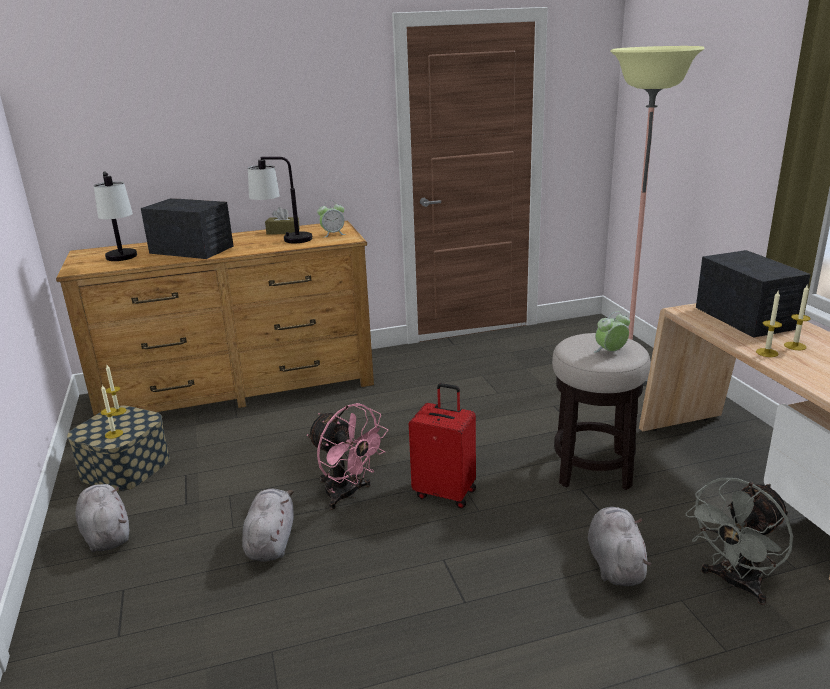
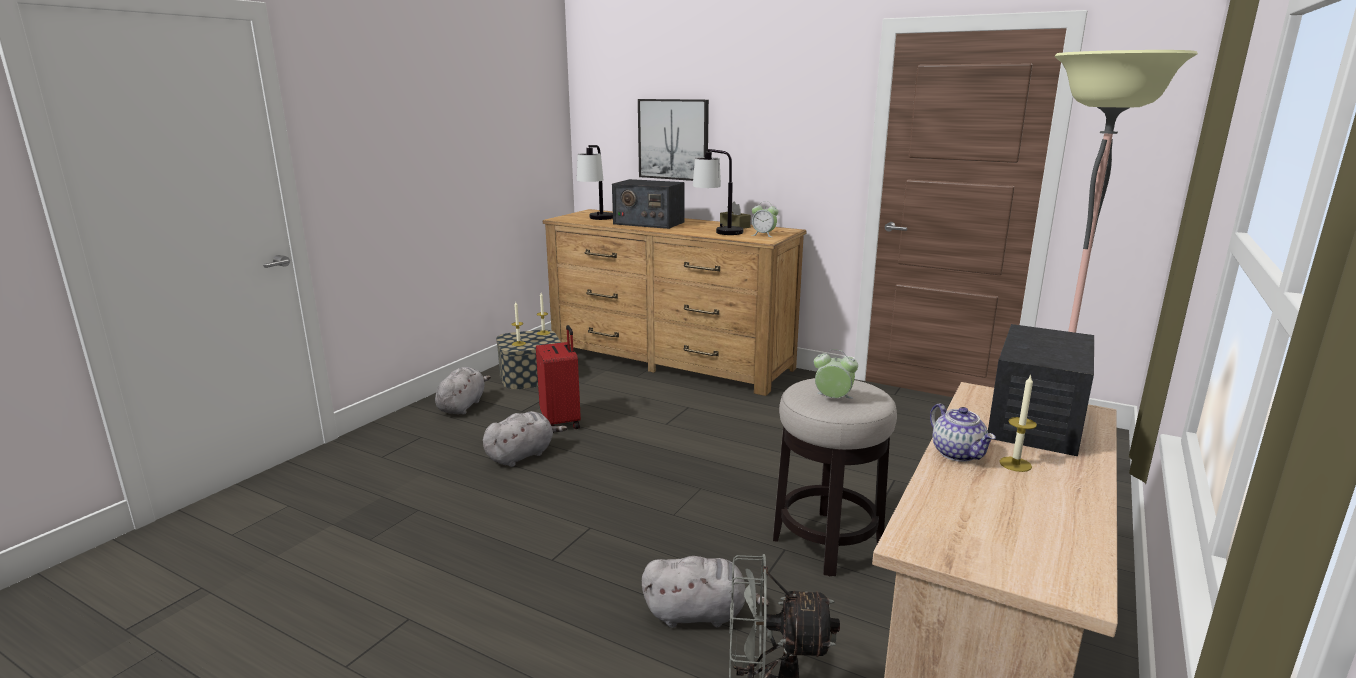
camera: 45 degrees right, 5 degrees down
(179, 150) = (673, 139): none -> picture
(192, 250) = (648, 223): radio -> radio turned 135 degrees clockwise
(348, 495) = (611, 455): pink fan -> none
(445, 492) = (674, 490): red suitcase -> red suitcase (562, 422)
(615, 563) = (699, 614): grey plush toy -> grey plush toy turned 45 degrees clockwise
(767, 352) = (958, 453): candle -> teapot

